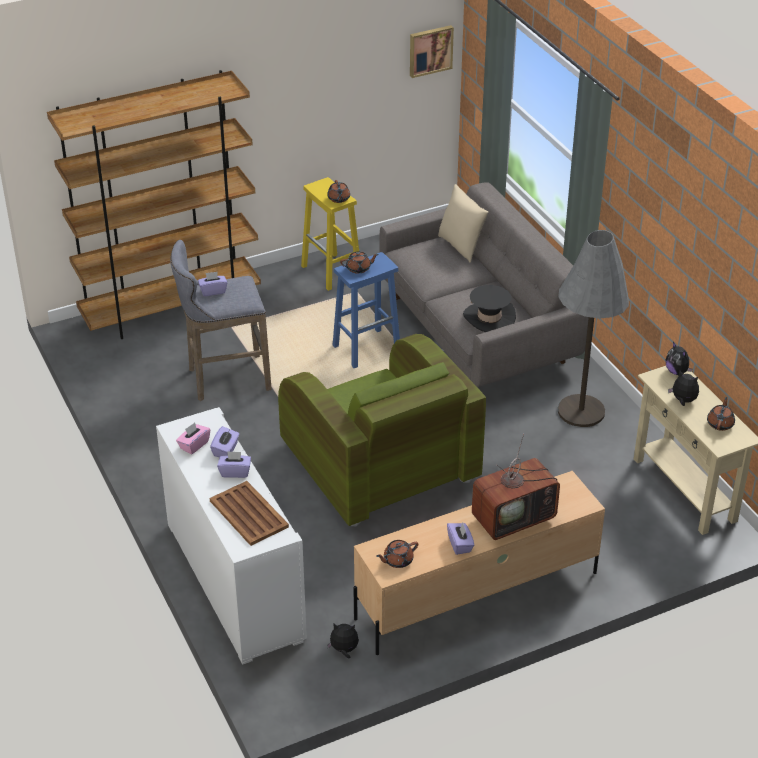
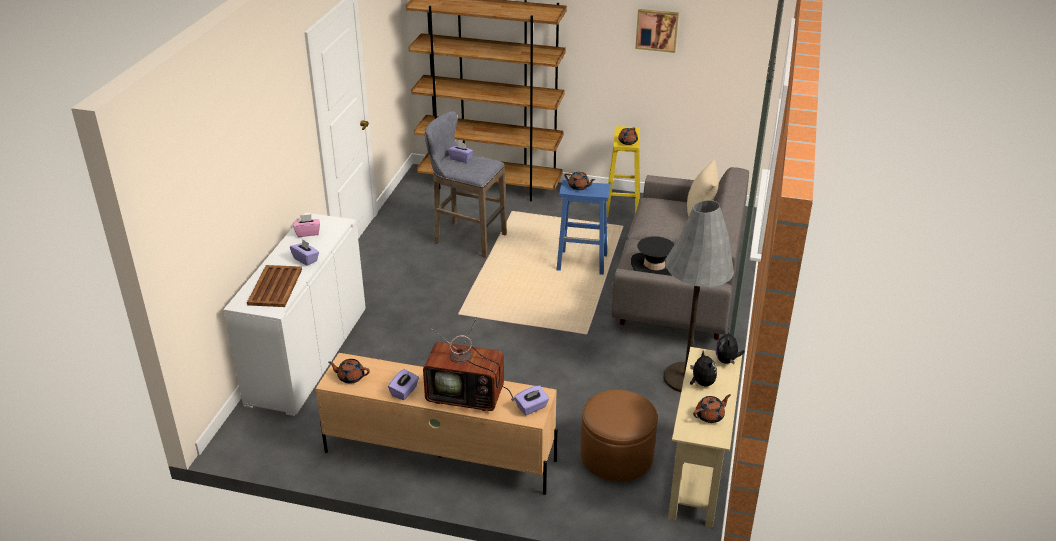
camera: 40 degrees right, 5 degrees down
(226, 450) = (320, 245): purple tissue box -> purple tissue box (532, 407)
(344, 650) = (310, 436): plush toy -> none
(379, 464) = (492, 336): green armchair -> none
(430, 50) = (754, 47): picture -> picture (657, 30)
(608, 508) = (616, 455): none -> brown ottoman

